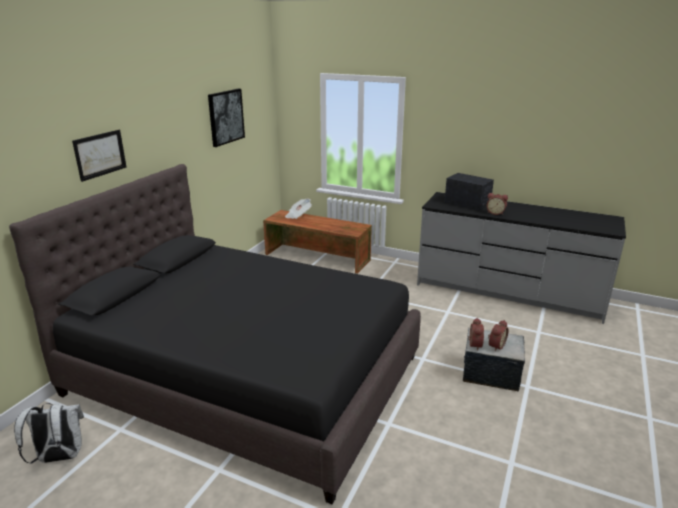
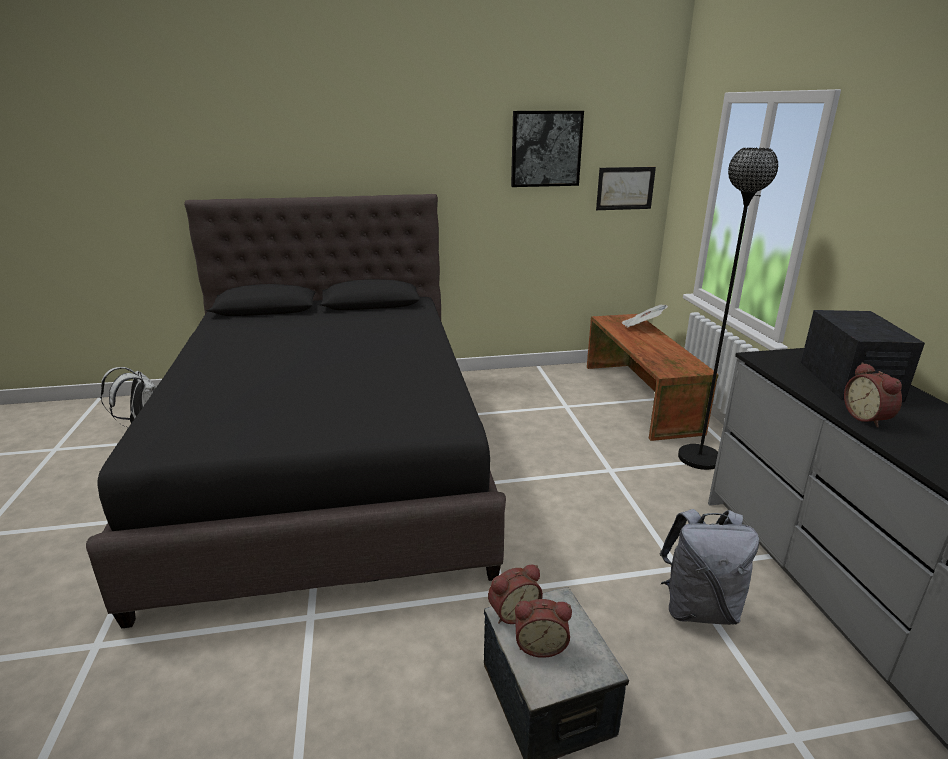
camera: 55 degrees right, 0 degrees up
(100, 154) = (316, 156): picture -> picture (625, 188)
(385, 270) = (699, 458): none -> black floor lamp
(472, 319) = (699, 608): none -> grey backpack

